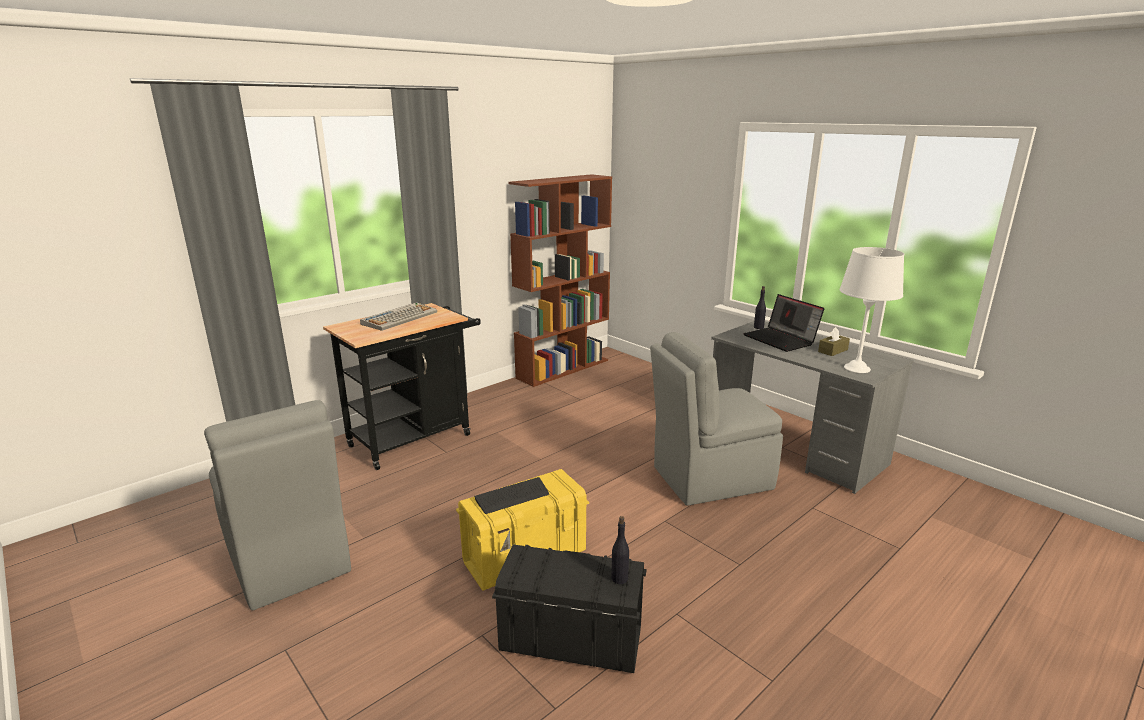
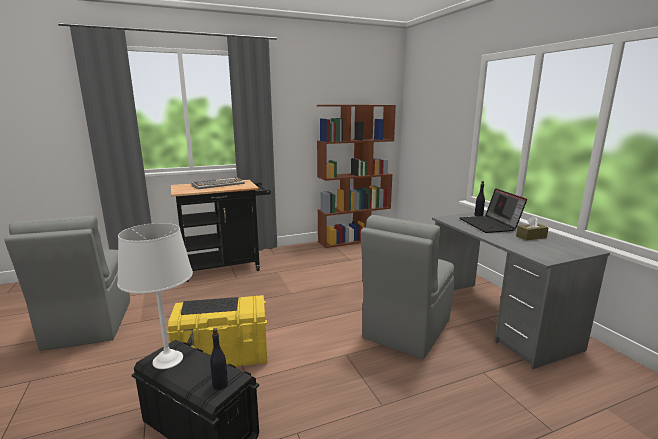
camera: 20 degrees right, 5 degrees down
(709, 478) = (406, 330): grey chair -> grey chair turned 60 degrees counterclockwise
(857, 368) = (543, 251): white table lamp -> white table lamp (168, 360)

